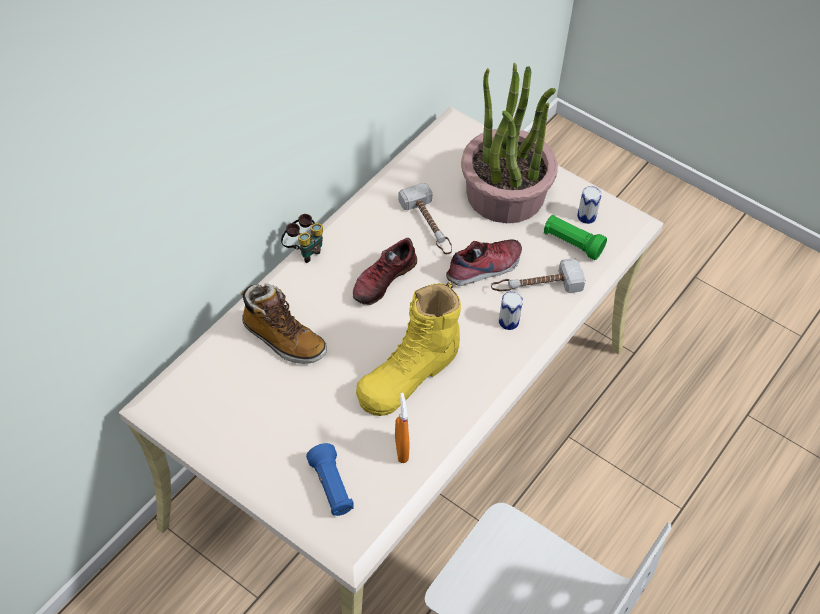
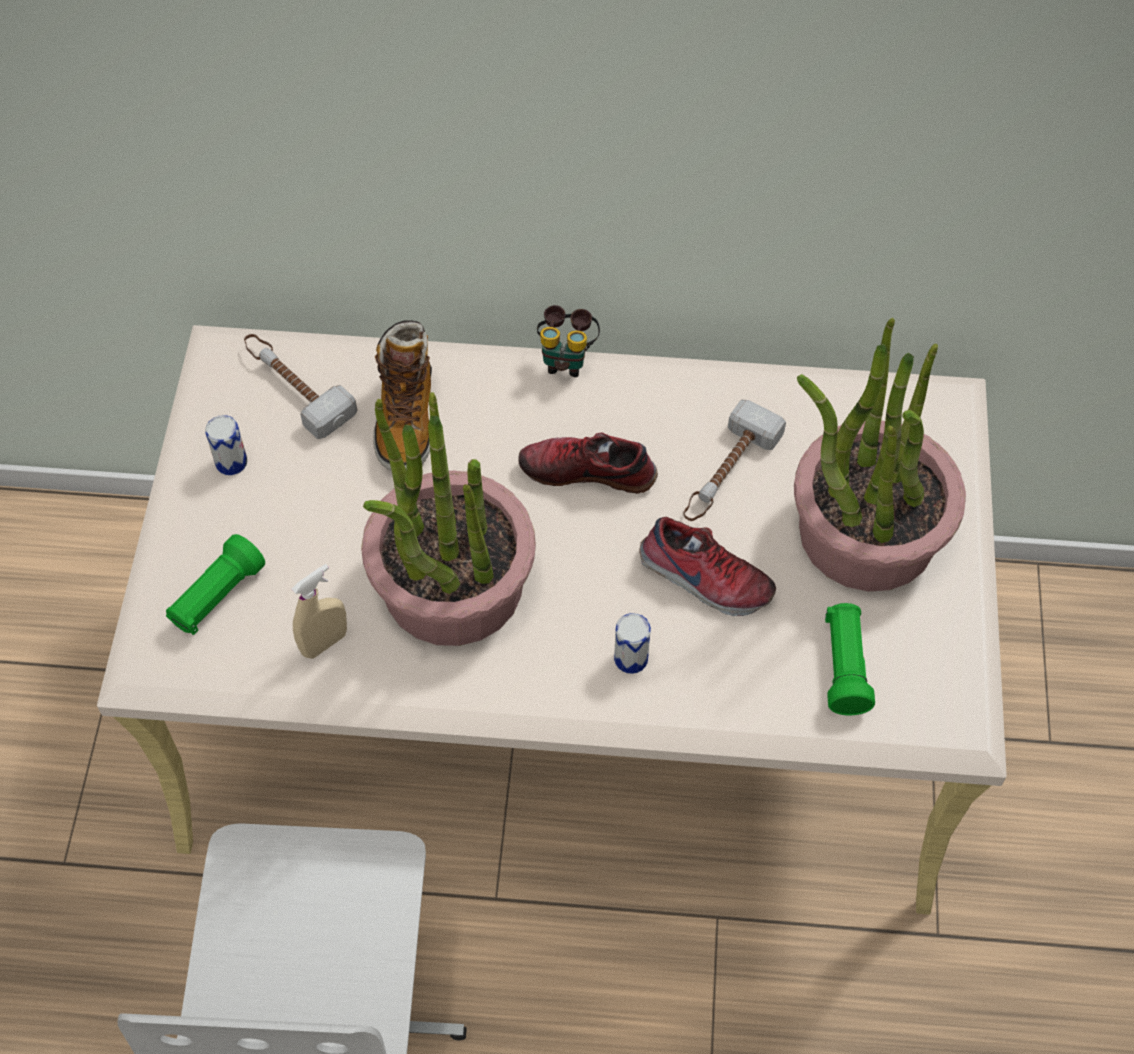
camera: 60 degrees right, 5 degrees up
(331, 487) = (217, 596): blue flashlight -> green flashlight
(401, 450) = (324, 643): orange spray bottle -> beige spray bottle
(409, 374) = (452, 586): yellow boot -> potted plant
(536, 286) = (724, 660): hammer -> hammer (294, 387)
(586, 216) = (915, 660): can -> can (231, 462)

